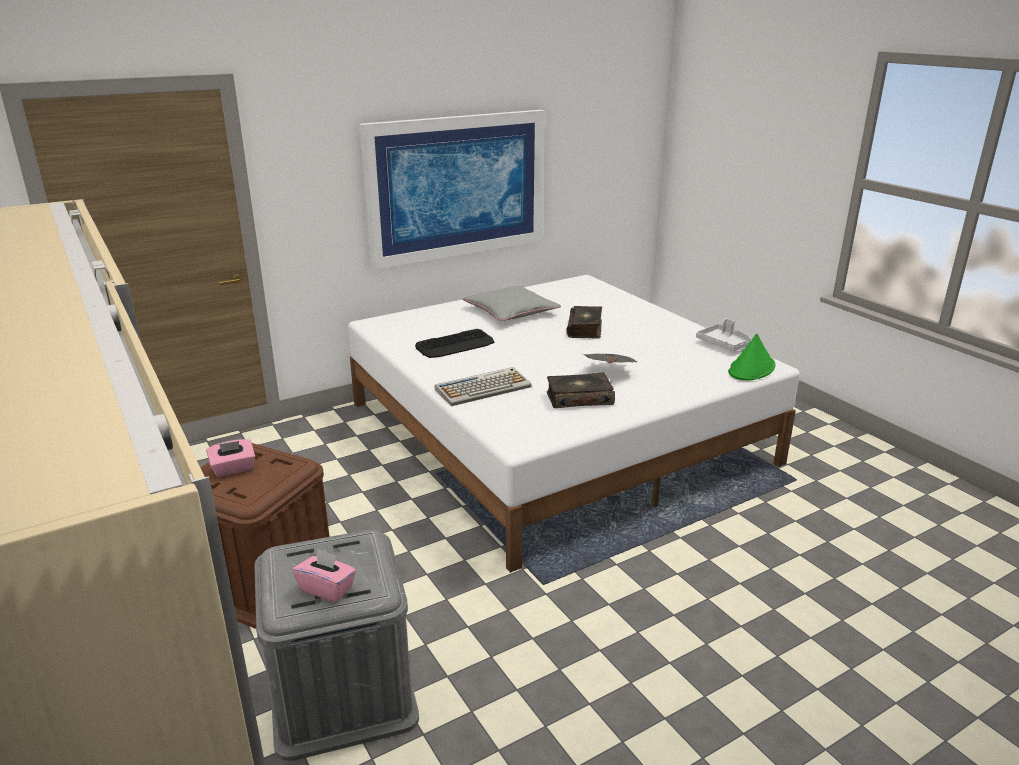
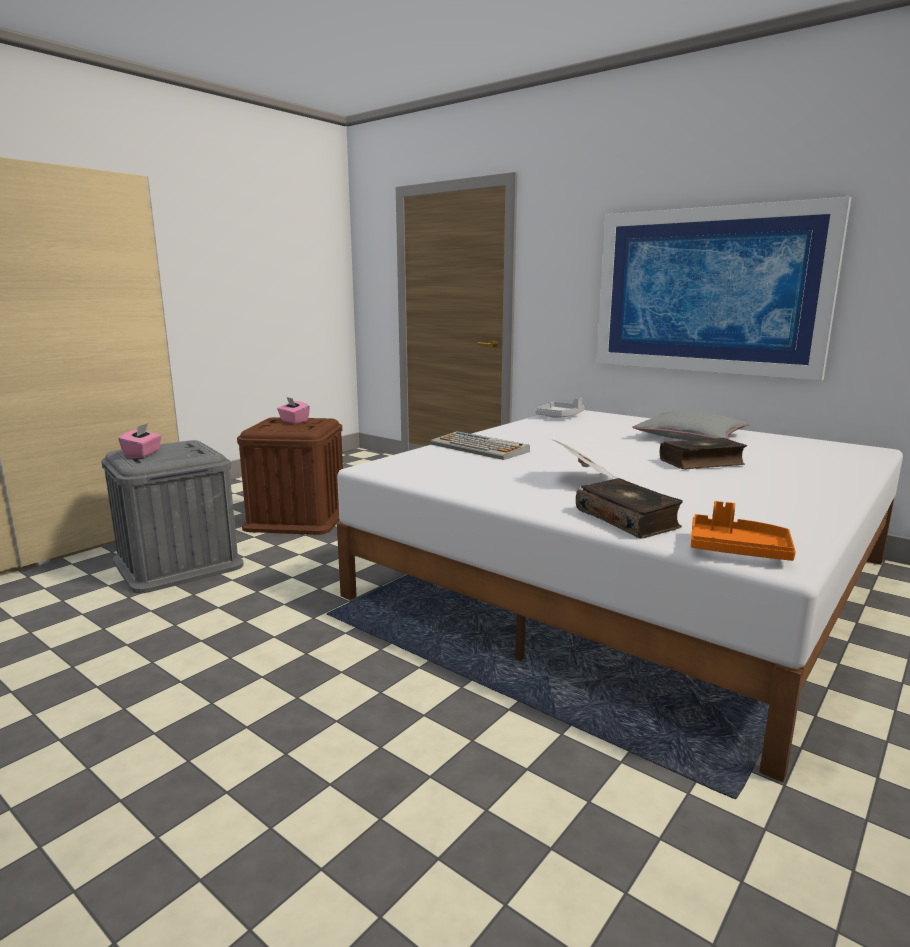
camera: 70 degrees right, 10 degrees down
(455, 345) = (565, 432): keyboard -> none
(579, 398) = (497, 476): book -> book (628, 519)
(724, 344) = (808, 528): grey tray -> grey tray (560, 416)
(751, 369) = (737, 550): green hat -> orange tray

